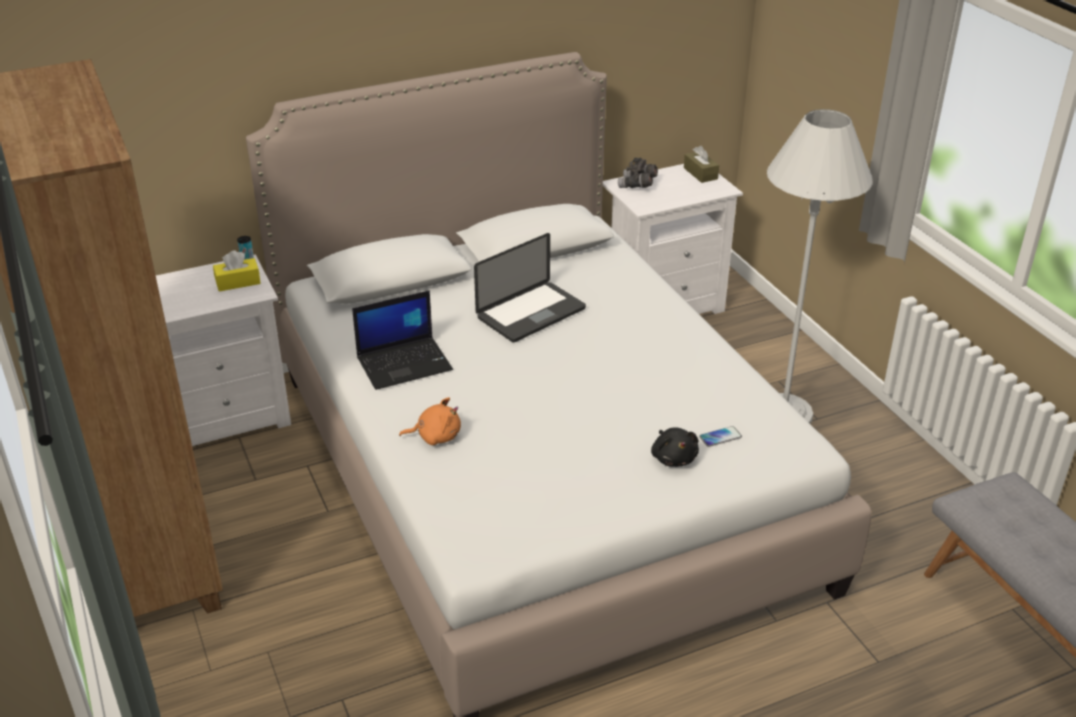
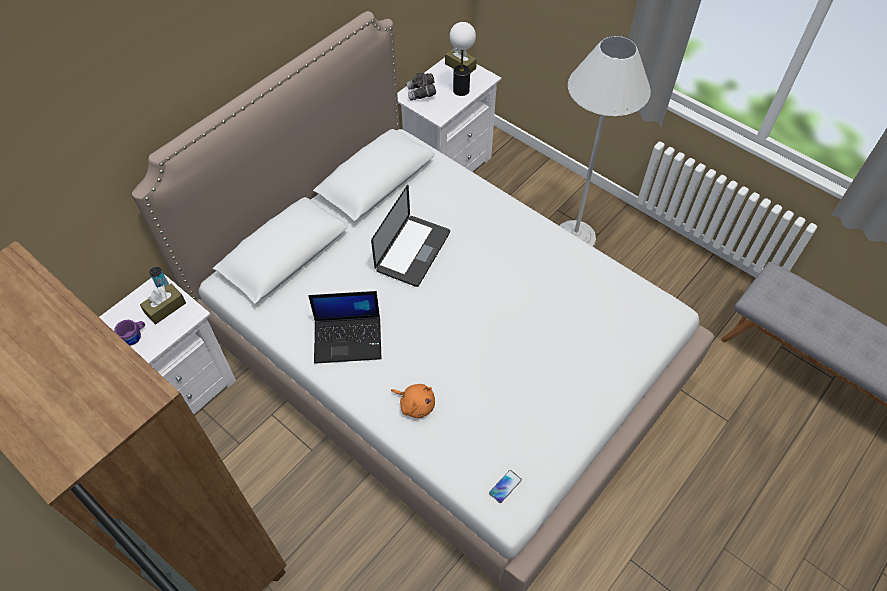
camera: 25 degrees left, 20 degrees up
(192, 295) = (135, 337): none -> purple mug
(238, 282) = (165, 308): yellow tissue box -> brown tissue box
(405, 363) = (348, 339): laptop -> laptop turned 45 degrees clockwise
(435, 436) = (415, 404): orange plush toy -> orange plush toy turned 60 degrees clockwise
(673, 458) = (590, 356): black plush toy -> none
(686, 193) = (461, 90): none -> table lamp
(720, 437) = (610, 324): phone -> phone (505, 486)

